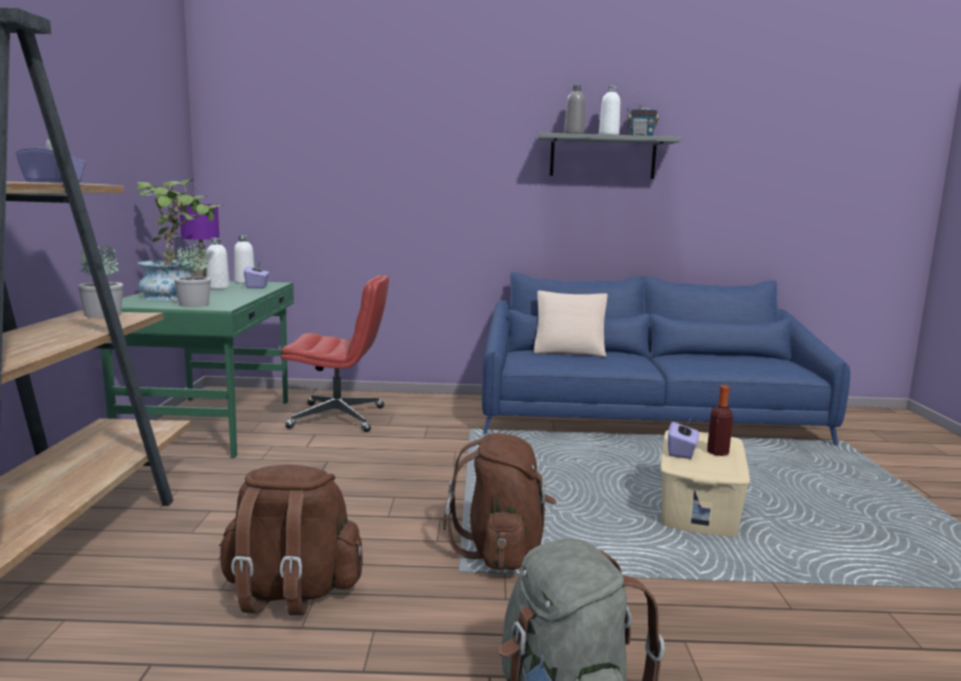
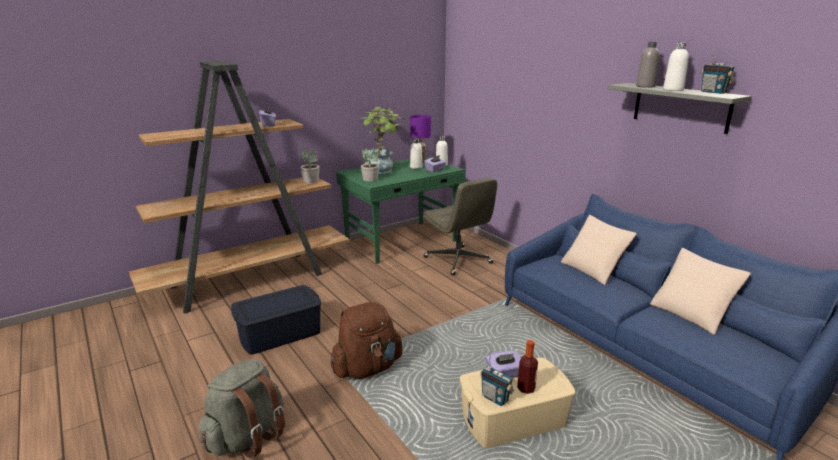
camera: 55 degrees right, 10 degrees up
(291, 592) = (279, 333): brown backpack -> blue storage box
(339, 418) = (458, 260): red office chair -> grey office chair
(692, 355) = (692, 313): none -> beige pillow
(723, 469) = (495, 398): none -> radio

